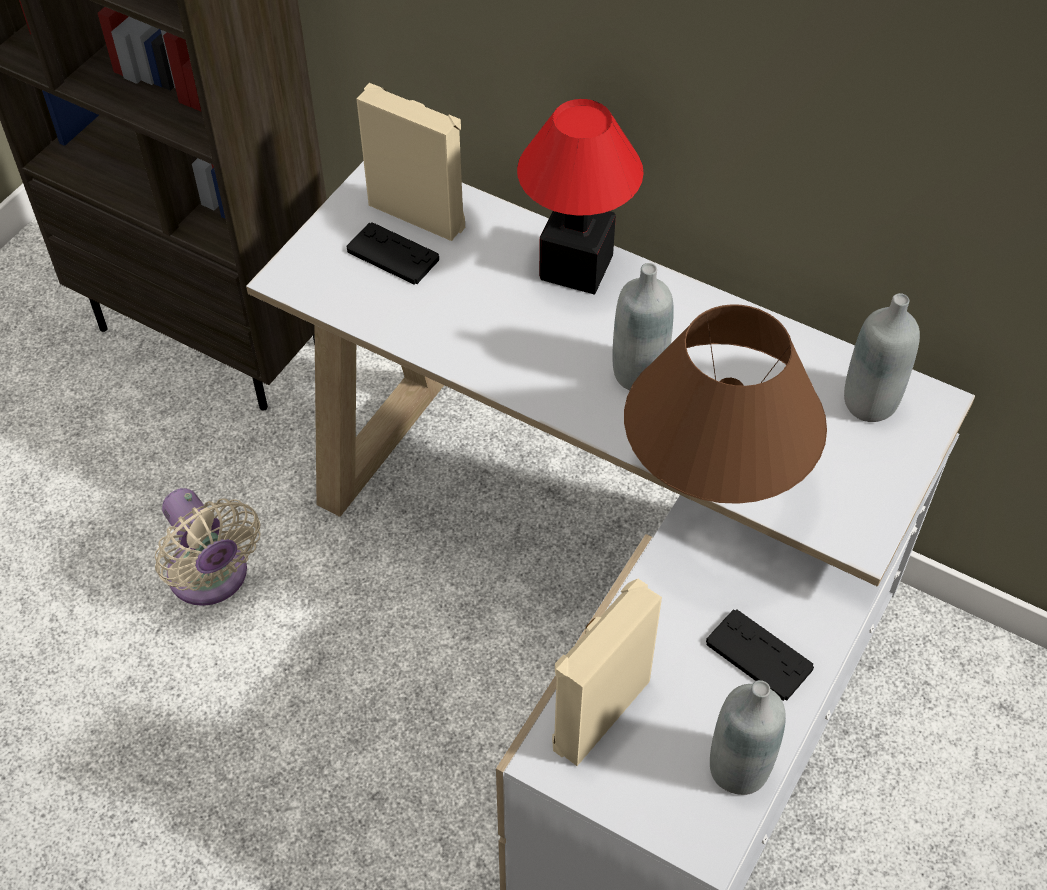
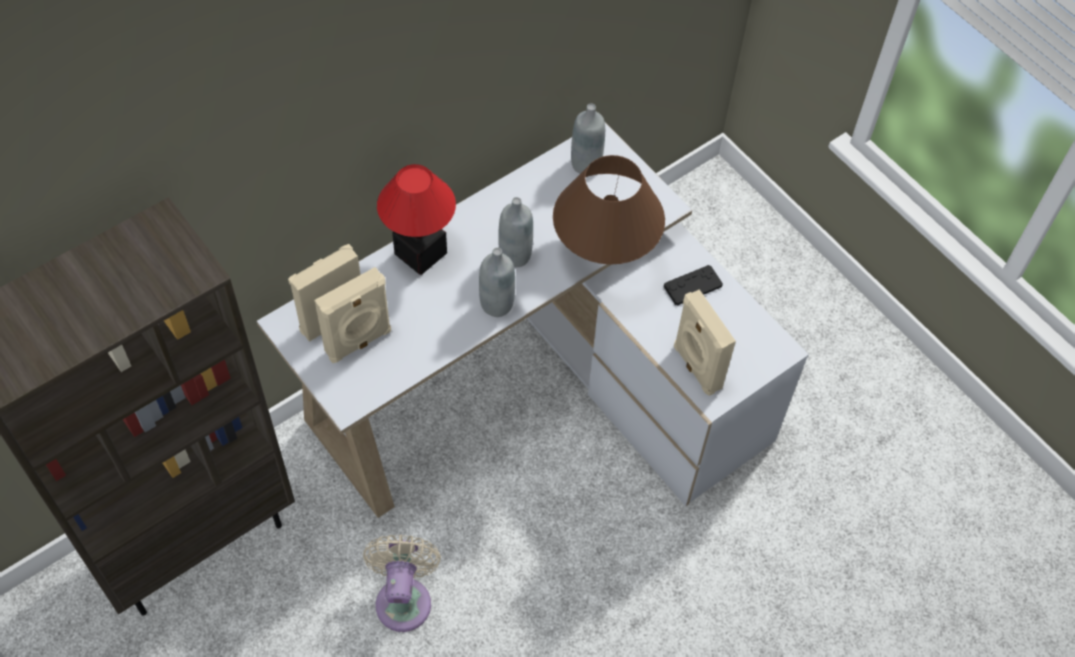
camera: 70 degrees left, 5 degrees up
(212, 578) = (404, 598): beige fan -> beige fan turned 75 degrees counterclockwise
(393, 255) = (359, 342): black game controller -> beige speaker
(738, 769) = (750, 321): grey bottle -> grey bottle (497, 304)

